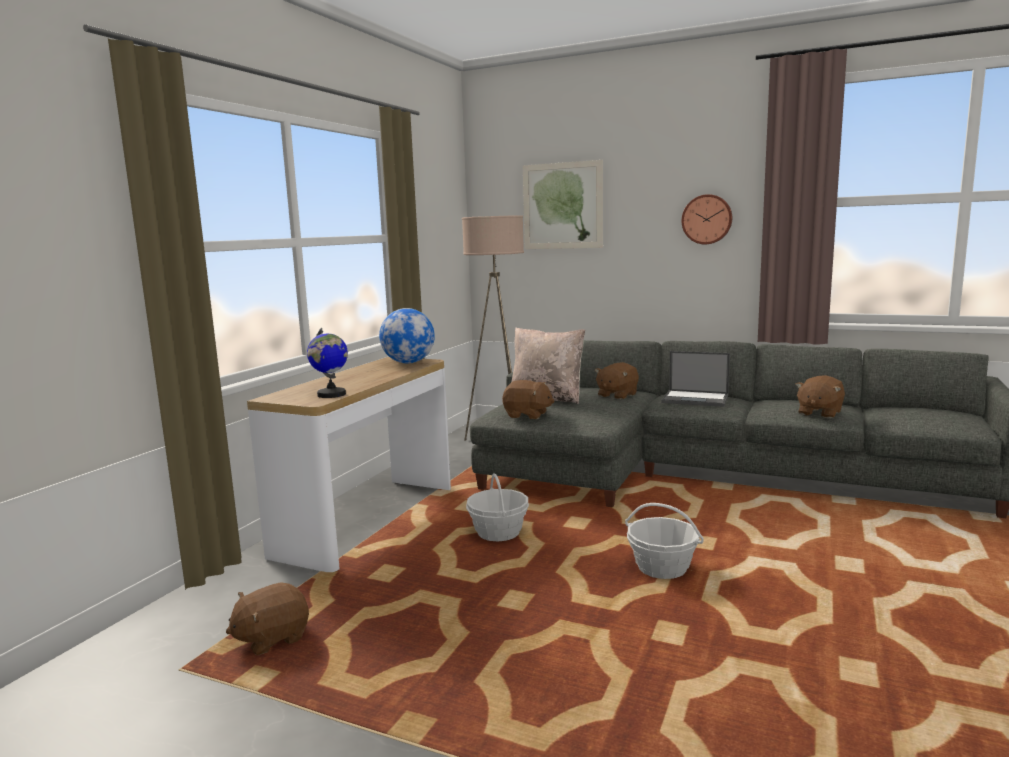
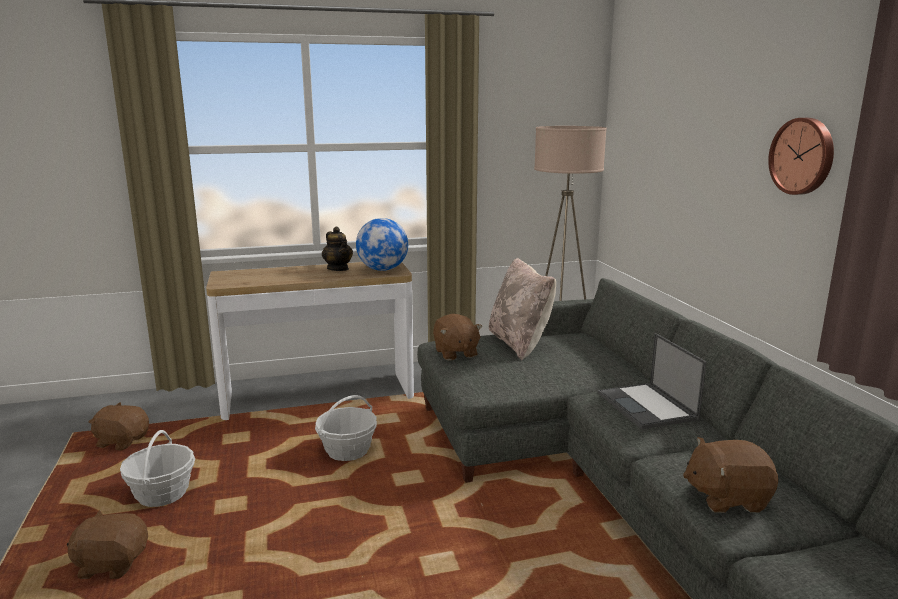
camera: 50 degrees right, 5 degrees up
(331, 394) = (246, 282): globe -> none
(368, 370) = (338, 269): none -> teapot
(562, 206) = (671, 117): picture -> none
(616, 395) = (588, 366): brown plush toy -> brown plush toy (112, 564)
(662, 569) = (354, 558): basket -> basket (162, 495)

